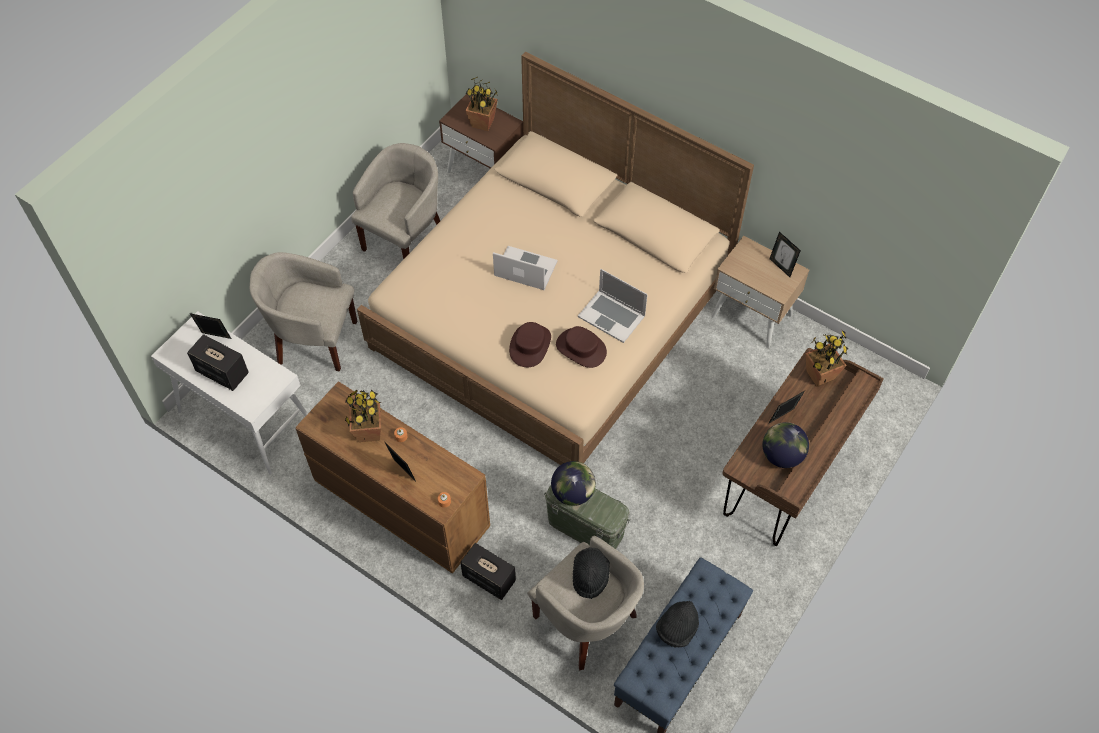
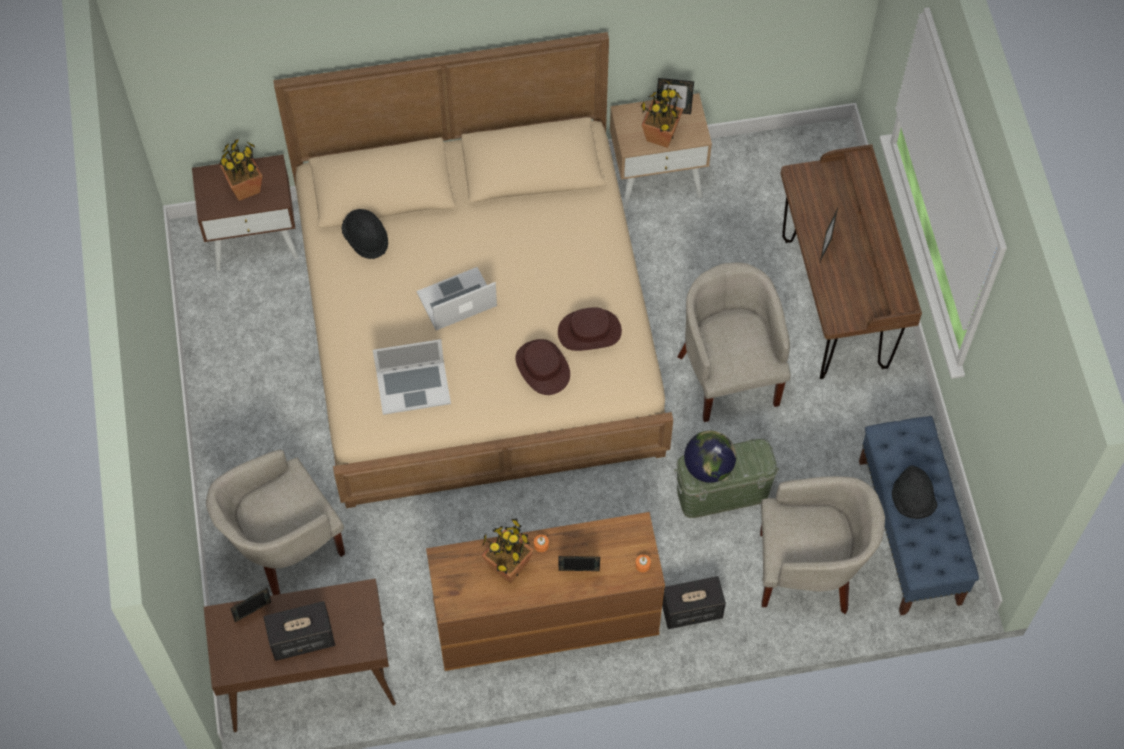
camera: 45 degrees left, 5 degrees up
(246, 419) = (309, 678): white console table -> brown console table
(405, 239) = (255, 373): beige armchair -> beige armchair (729, 374)
(590, 576) = (803, 521): black hat -> black hat (366, 239)
(611, 316) = (582, 278): laptop -> laptop (413, 386)
(781, 455) = (857, 281): globe -> none
(819, 375) = (815, 184): potted plant -> potted plant (661, 136)

